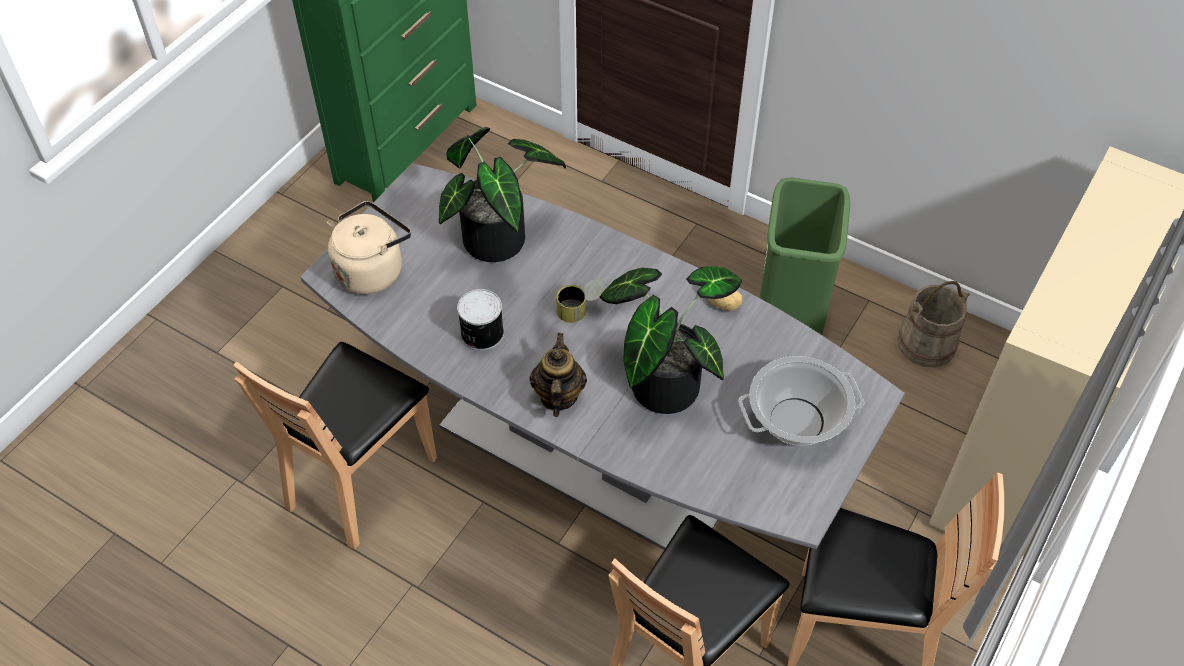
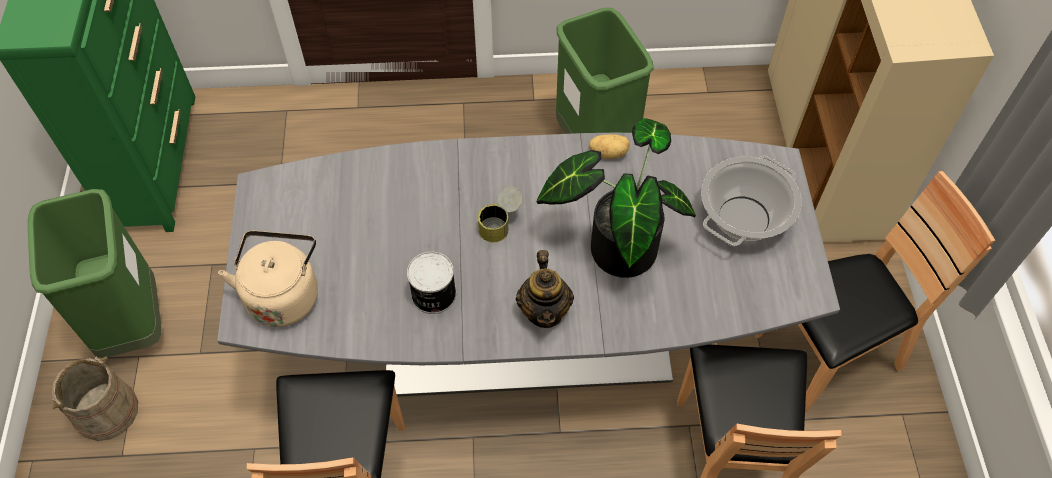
camera: 35 degrees left, 5 degrees up
(296, 259) = (132, 323): none -> green trash can
(502, 240) = (381, 200): potted plant -> none
(558, 396) = (545, 311): teapot -> teapot turned 150 degrees counterclockwise
(926, 343) = (702, 106): beige bucket -> beige bucket (106, 411)

